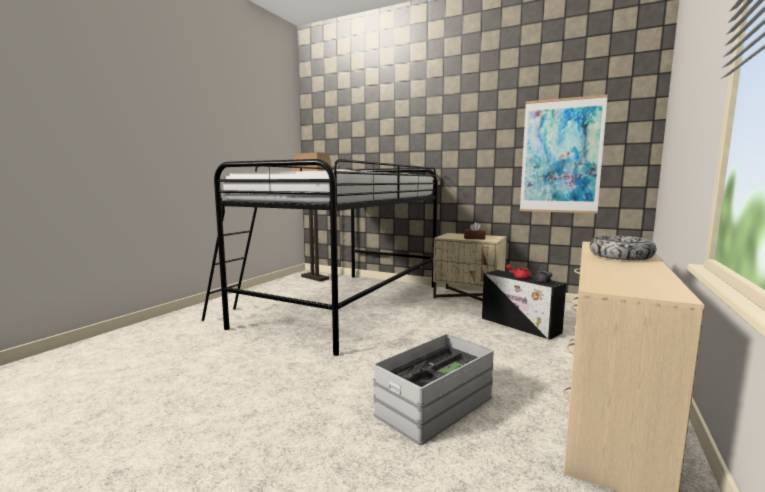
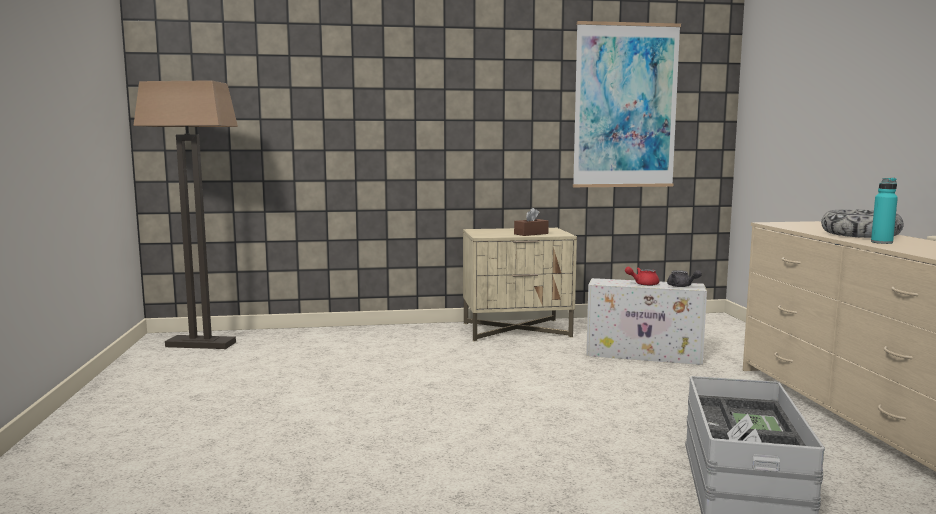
camera: 35 degrees left, 0 degrees up
(343, 305) = (353, 381): black bed -> none
(521, 325) = (645, 355): black storage box -> white storage box
(605, 262) = (881, 242): none -> turquoise bottle

